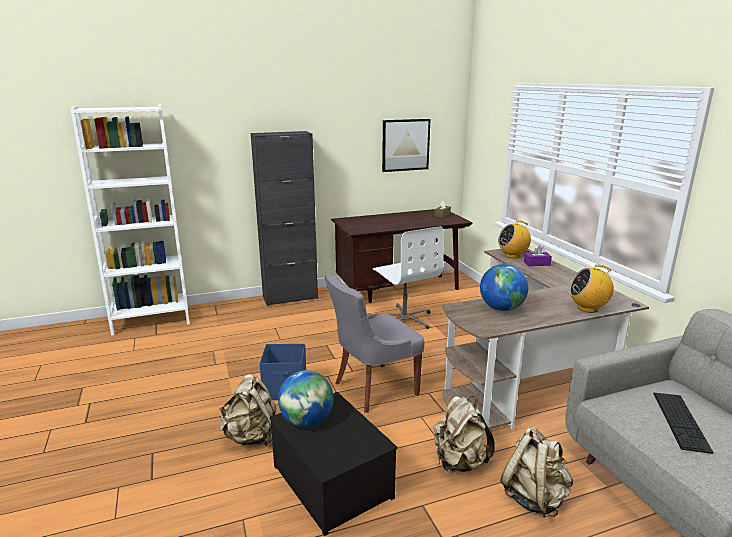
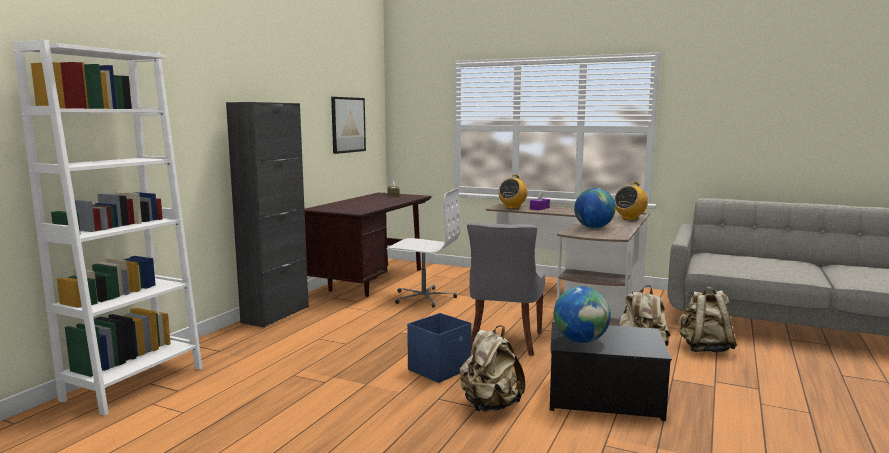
camera: 45 degrees left, 10 degrees down
(680, 421) = (745, 261): keyboard -> none

